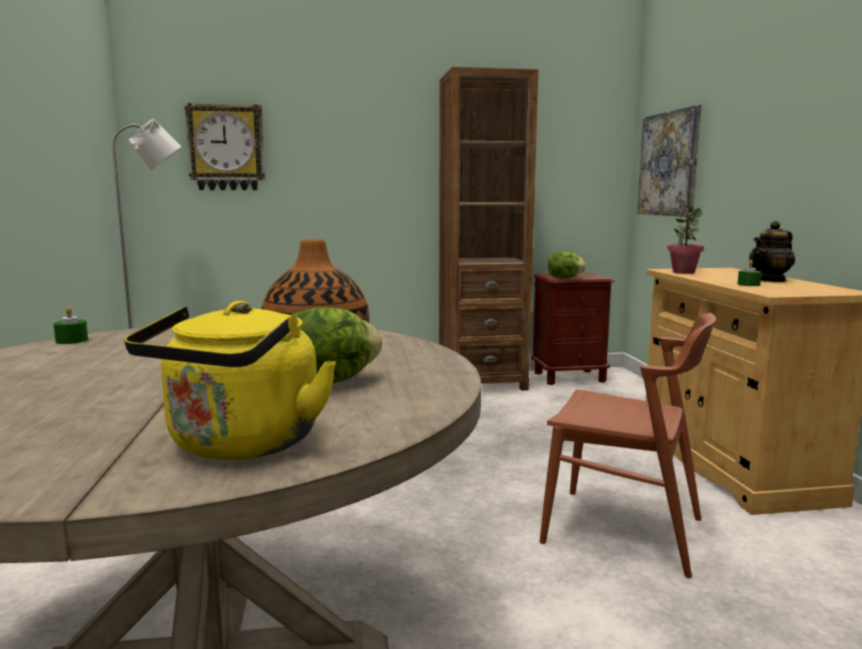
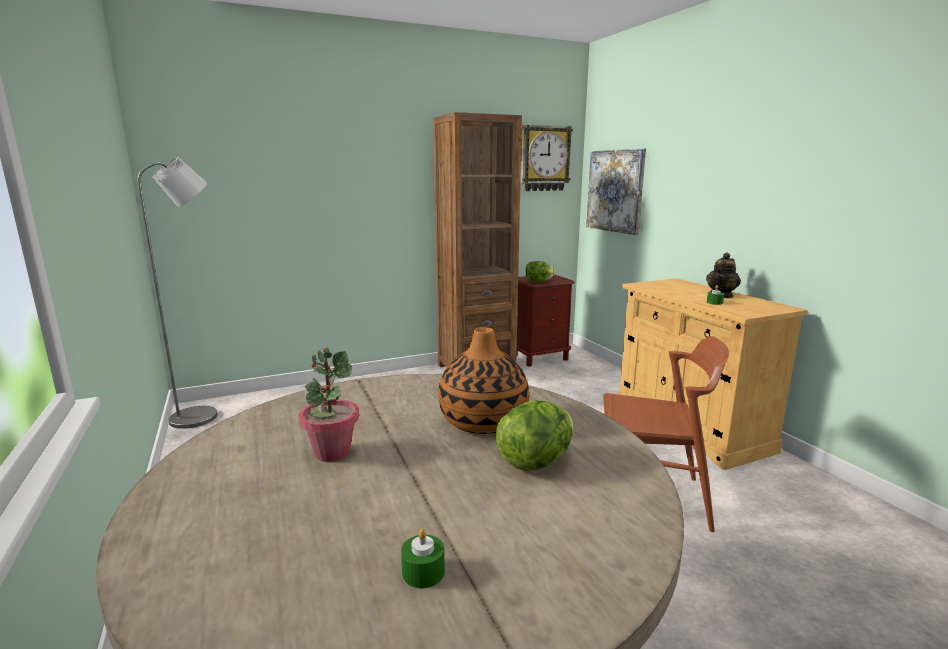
camera: 15 degrees left, 5 degrees up
(72, 340) = (238, 426): green candle -> green candle (423, 572)
(226, 148) = (243, 179): wall clock -> wall clock (544, 158)
(240, 445) = (562, 561): yellow kettle -> none
(683, 272) = (653, 287): potted plant -> potted plant (332, 452)

